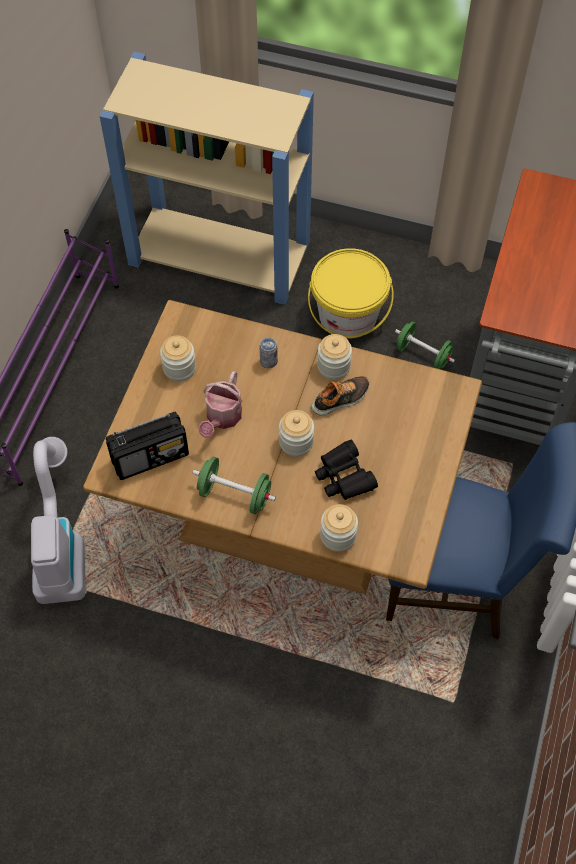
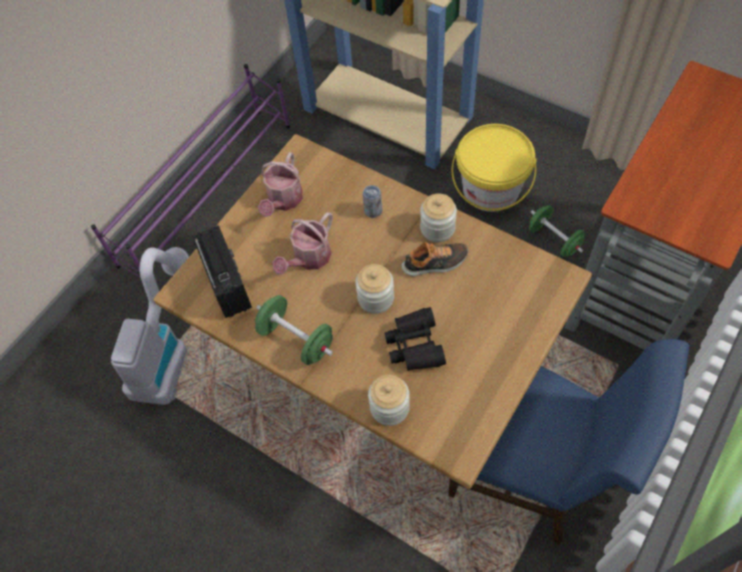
camera: 20 degrees right, 0 degrees up
(151, 457) = (227, 283): radio -> radio turned 105 degrees counterclockwise
(179, 368) = (283, 201): jar -> watering can

